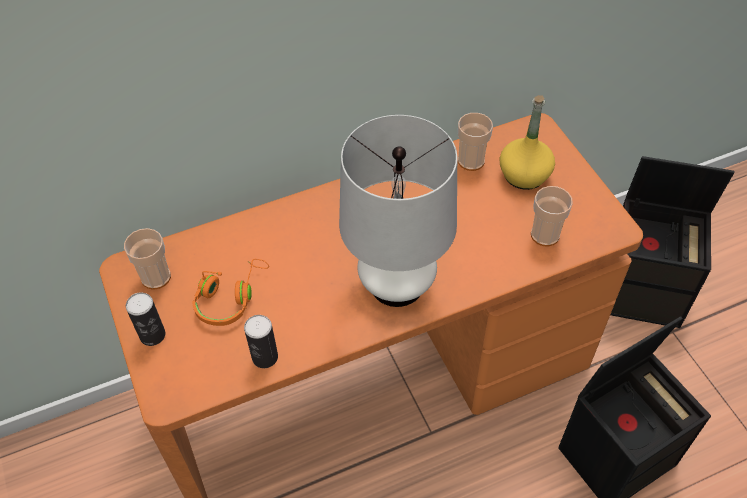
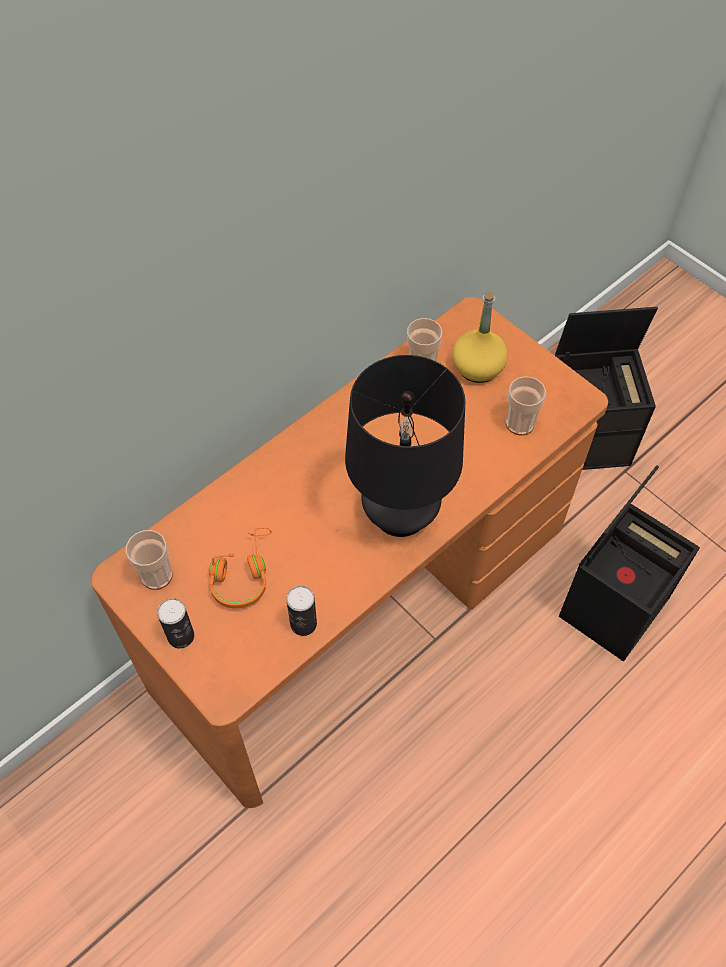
camera: 20 degrees left, 5 degrees up
(397, 284) = (400, 513): white table lamp -> black table lamp

